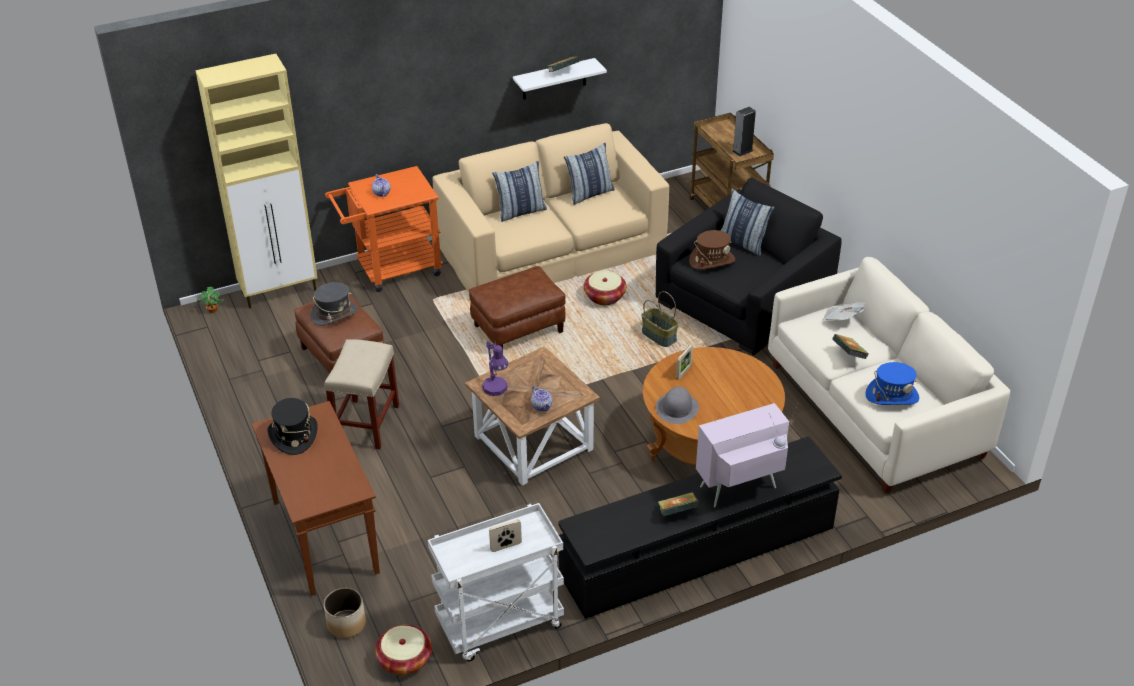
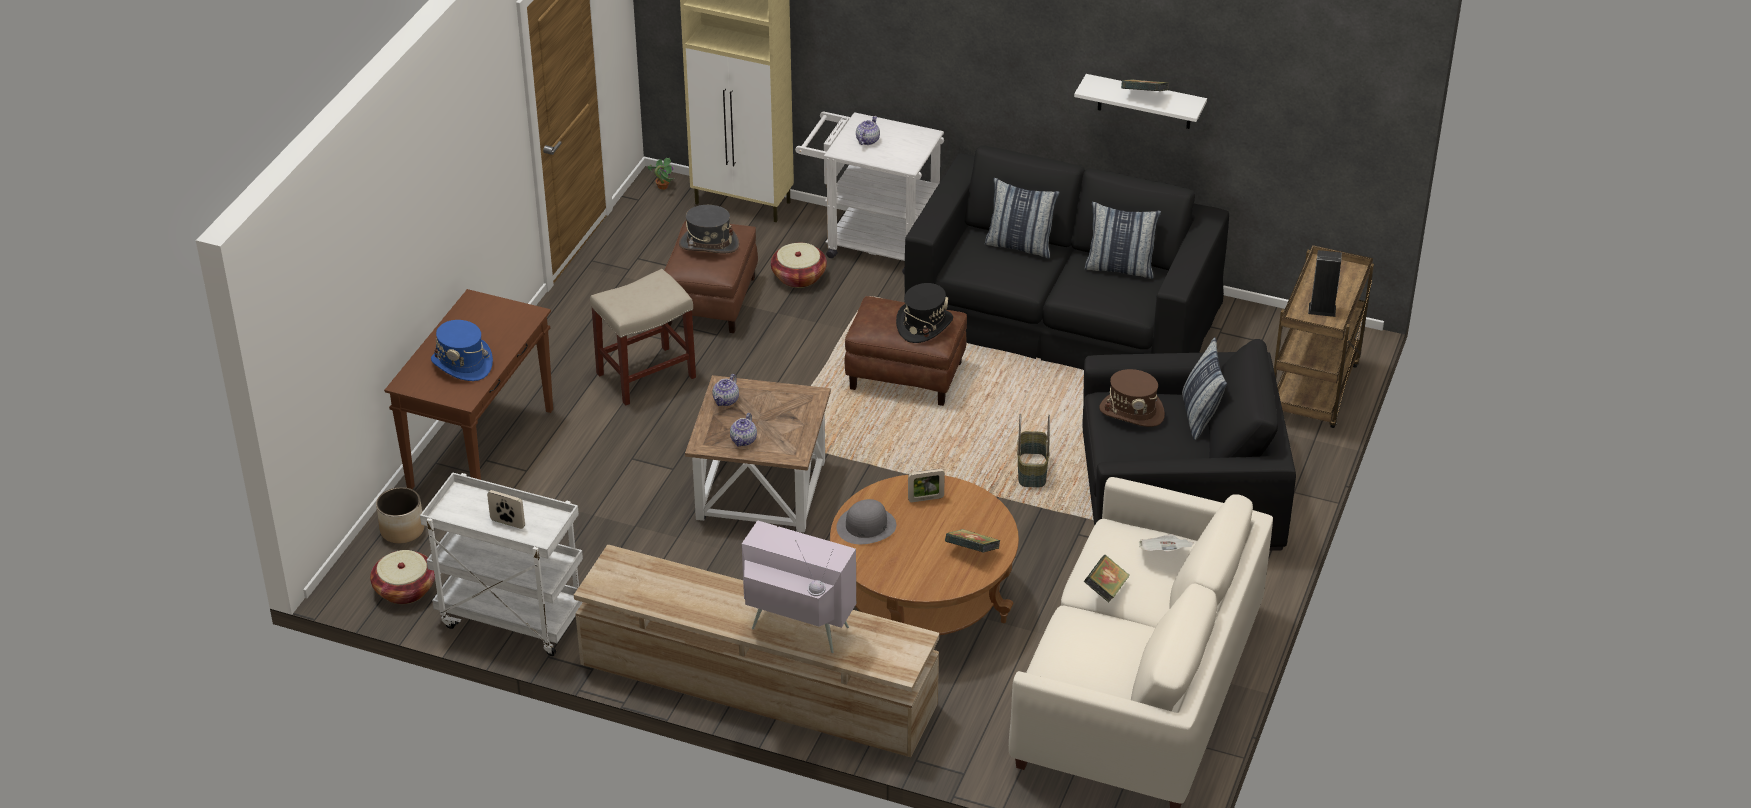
camera: 45 degrees right, 0 degrees up
(293, 435) = (482, 320): black hat -> black hat (924, 325)
(391, 270) = (872, 243): orange cart -> white cart
(496, 391) = (726, 400): purple table lamp -> teapot
(551, 246) = (1064, 313): beige sofa -> black sofa
(604, 297) = (1038, 398): basket -> basket (799, 277)
(677, 513) = (713, 610): book -> book (972, 552)
(697, 552) = (758, 685): black tv stand -> beige tv stand
(892, 396) = (1084, 656): blue hat -> blue hat (462, 364)

